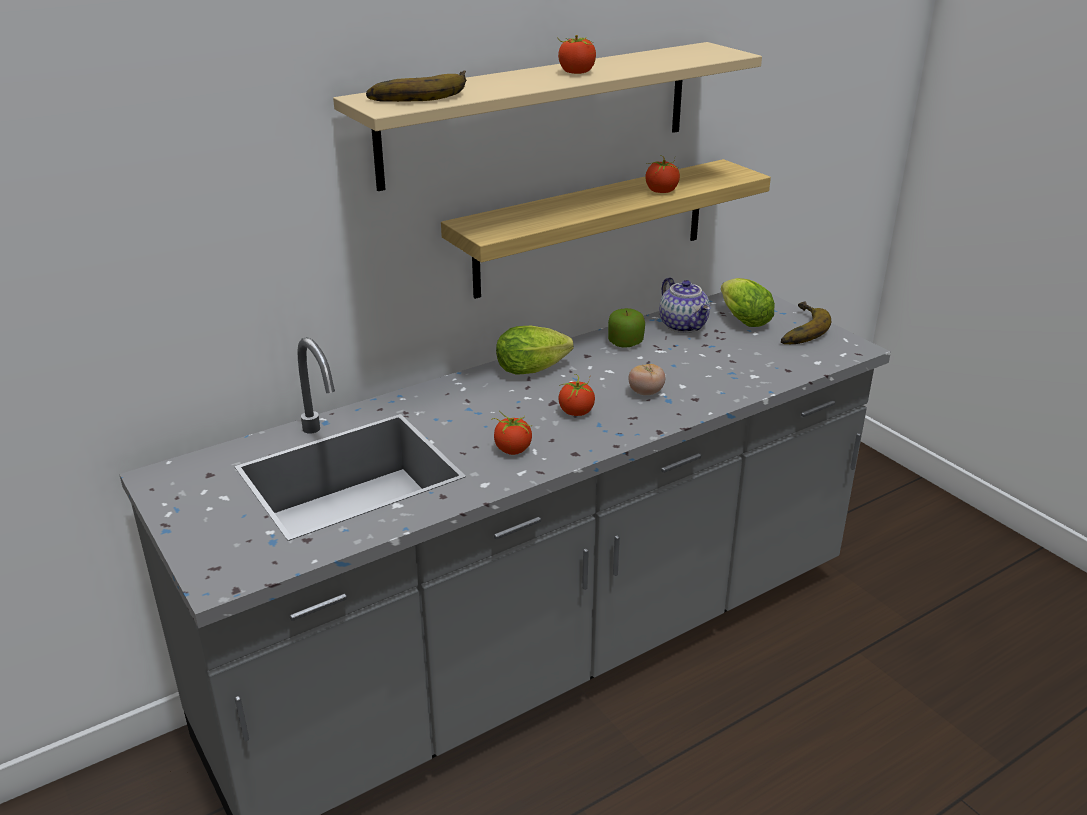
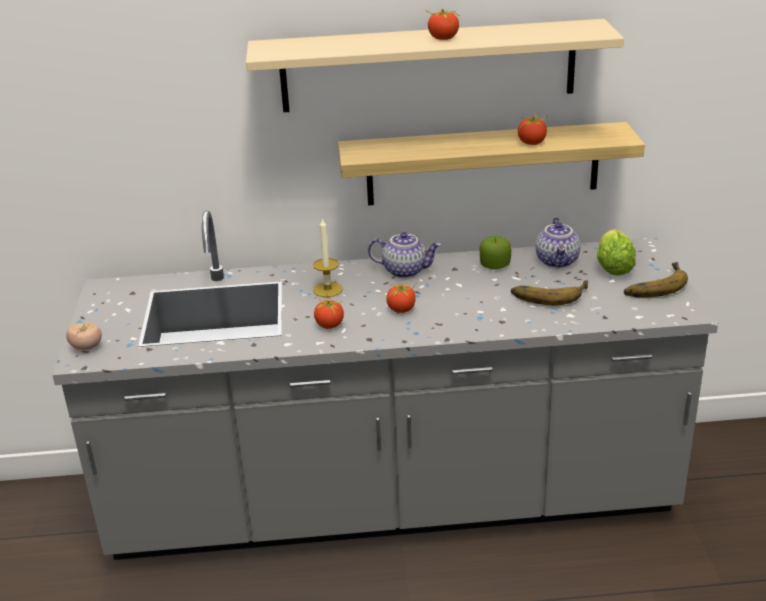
camera: 30 degrees right, 0 degrees up
(418, 94) = (303, 45): banana -> banana (548, 294)
(467, 410) = (327, 289): none -> candle
(535, 369) = (405, 270): lettuce -> teapot
(646, 393) = (468, 307): tomato -> tomato (86, 348)

